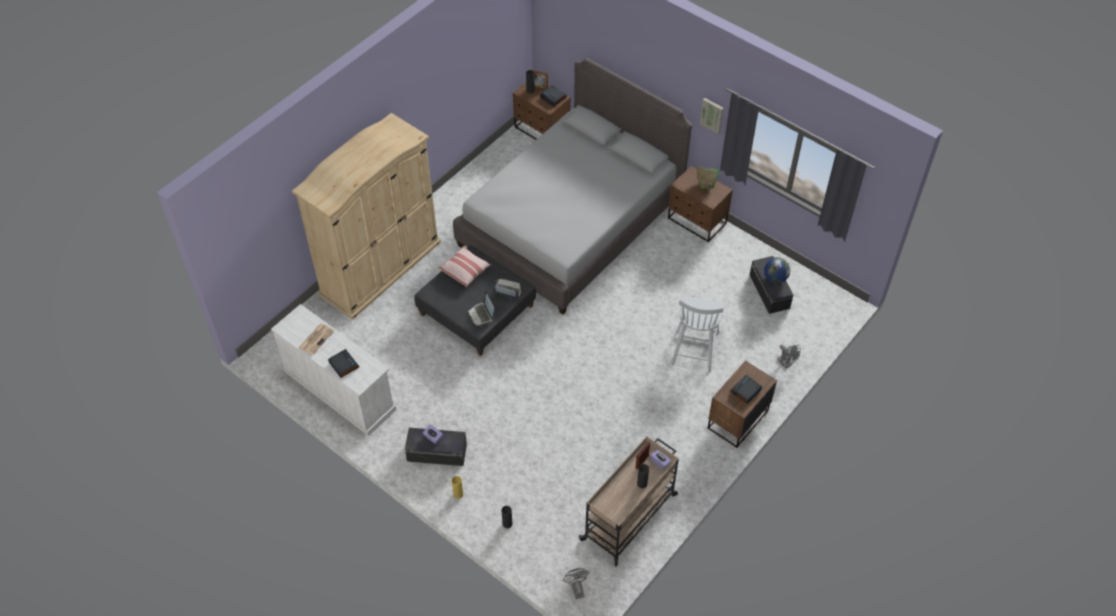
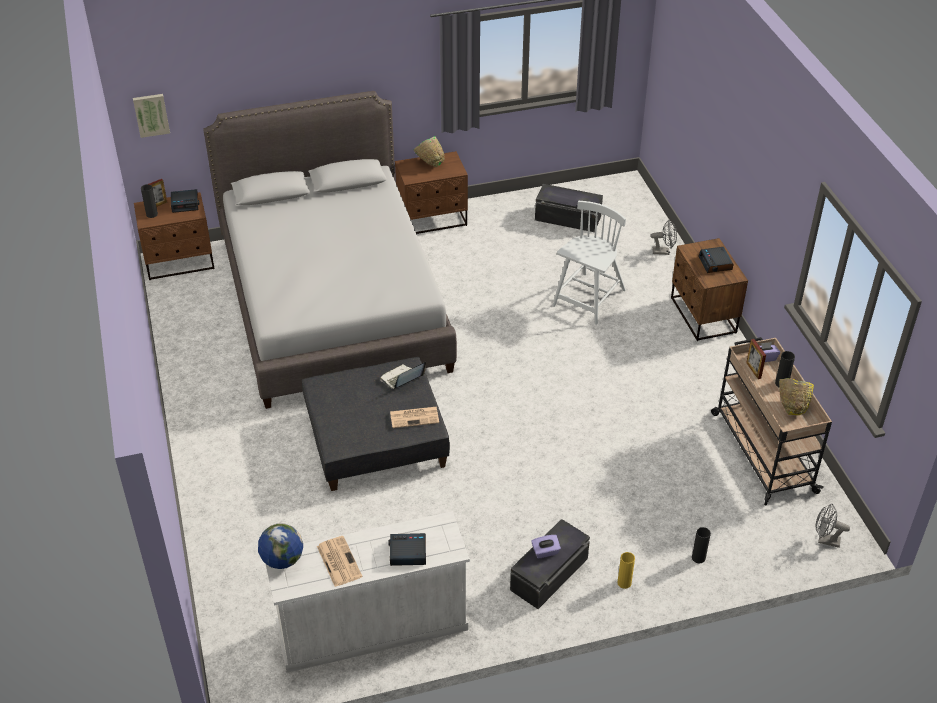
camera: 55 degrees left, 10 degrees down
(380, 268) = (221, 494): beige wardrobe -> none
(465, 270) = (336, 400): pillow -> none
(481, 314) = (415, 417): laptop -> newspaper
(624, 499) = (792, 406): none -> yellow bowl
(695, 347) = (588, 299): white chair -> white chair turned 105 degrees counterclockwise
(712, 115) = (410, 71): picture -> picture (151, 114)
(775, 278) = (572, 195): globe -> globe (282, 560)

